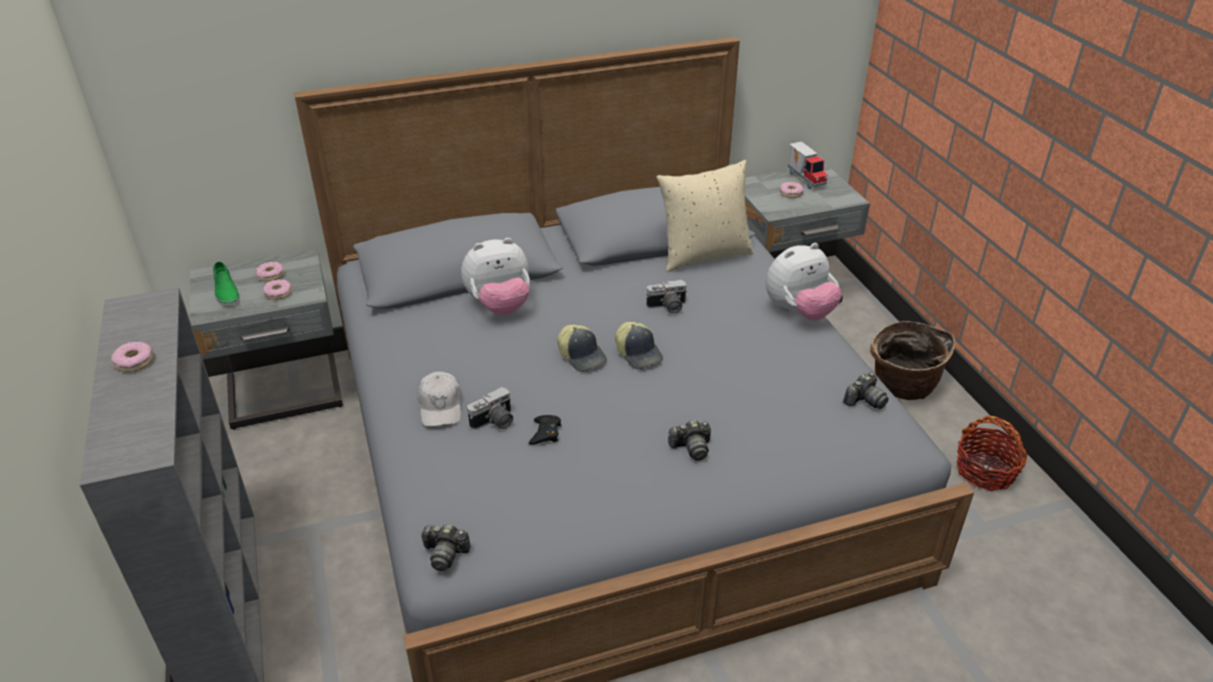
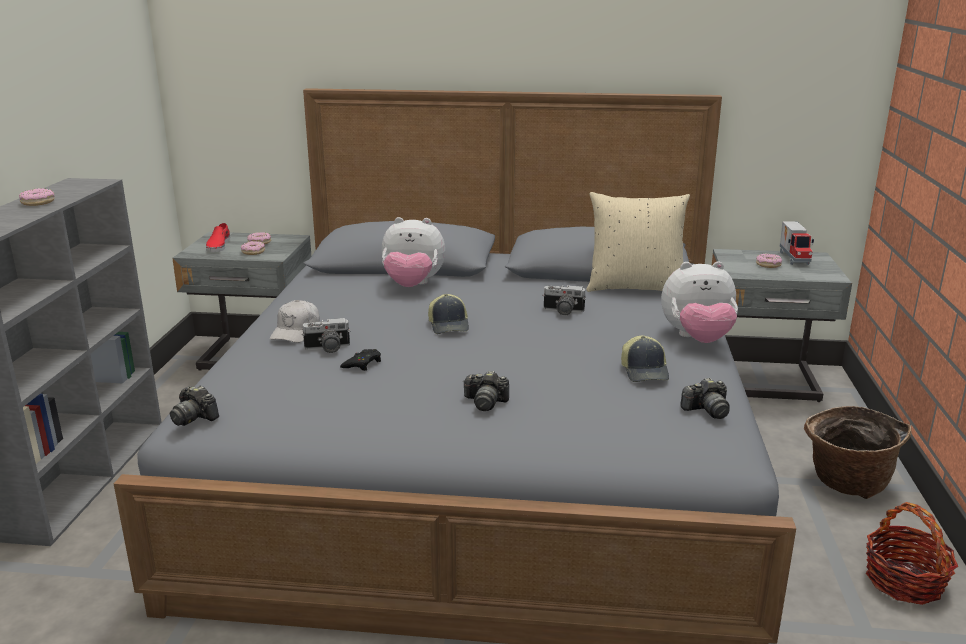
camera: 25 degrees right, 15 degrees down
(226, 292) = (218, 245): green shoe -> red shoe
(639, 353) = (503, 334): cap -> cap (645, 371)

